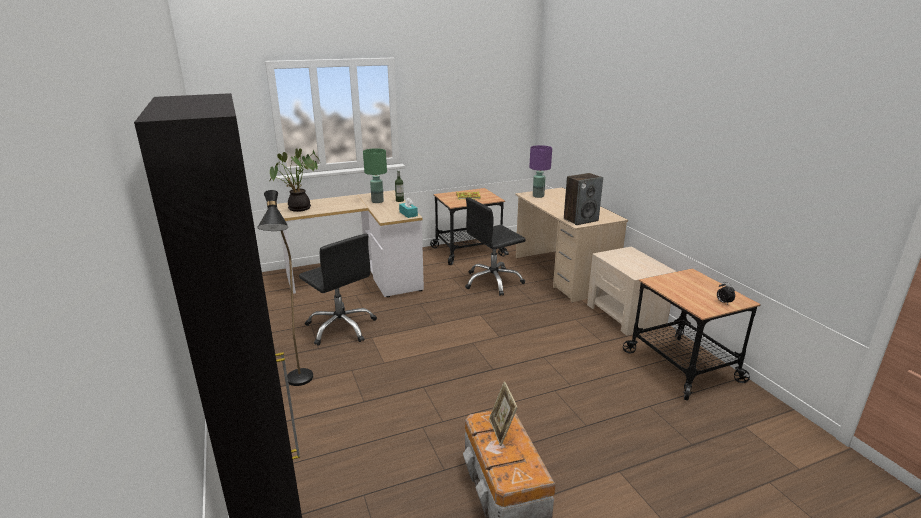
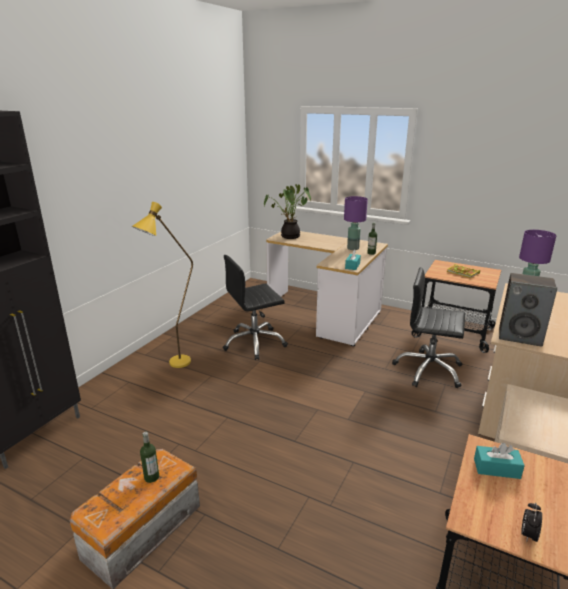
camera: 50 degrees right, 0 degrees up
(300, 384) = (174, 365): black floor lamp -> yellow floor lamp
(341, 327) = (254, 343): black office chair -> black office chair turned 60 degrees clockwise
(378, 201) = (353, 248): green table lamp -> purple table lamp
(501, 431) = (151, 477): picture frame -> bottle
(673, 286) = (496, 468): none -> turquoise tissue box

